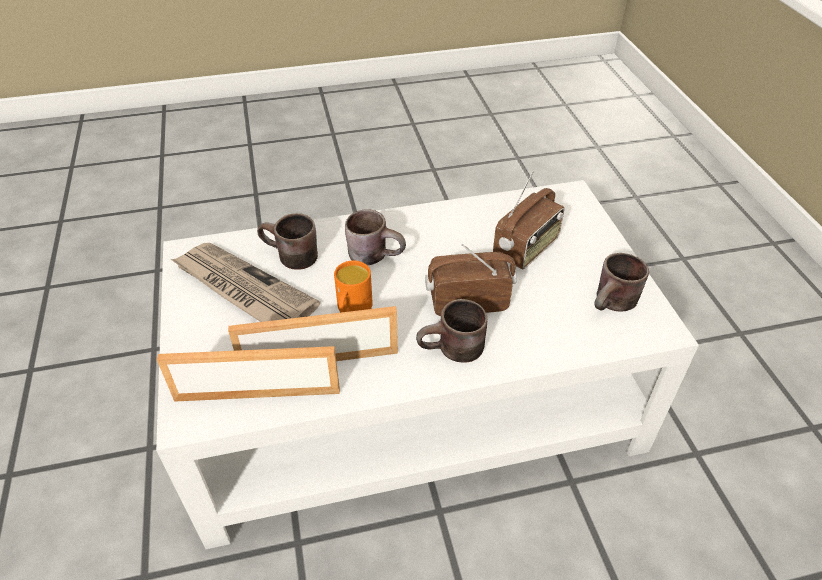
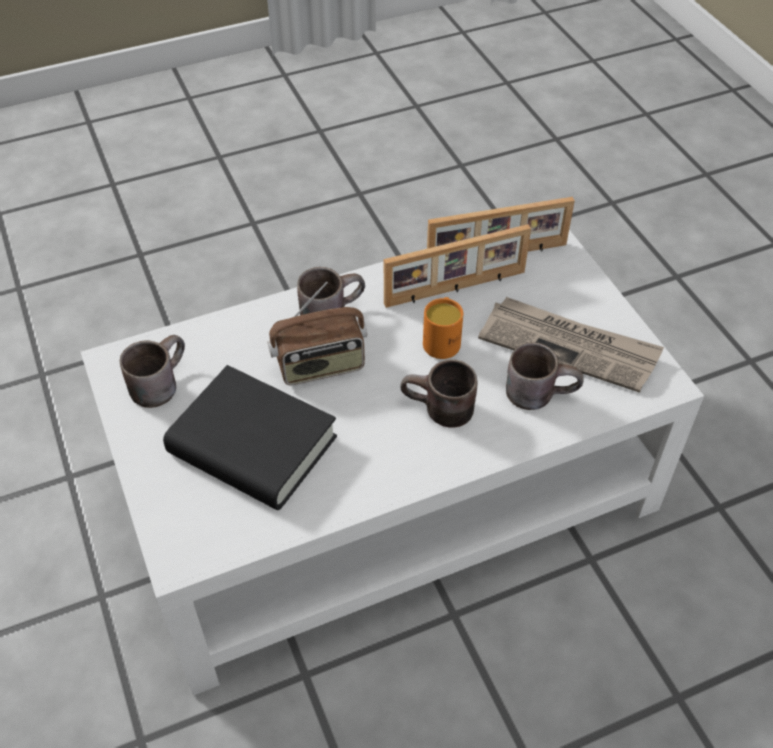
camera: 170 degrees right, 5 degrees up
(526, 249) = (252, 446): radio -> black book

